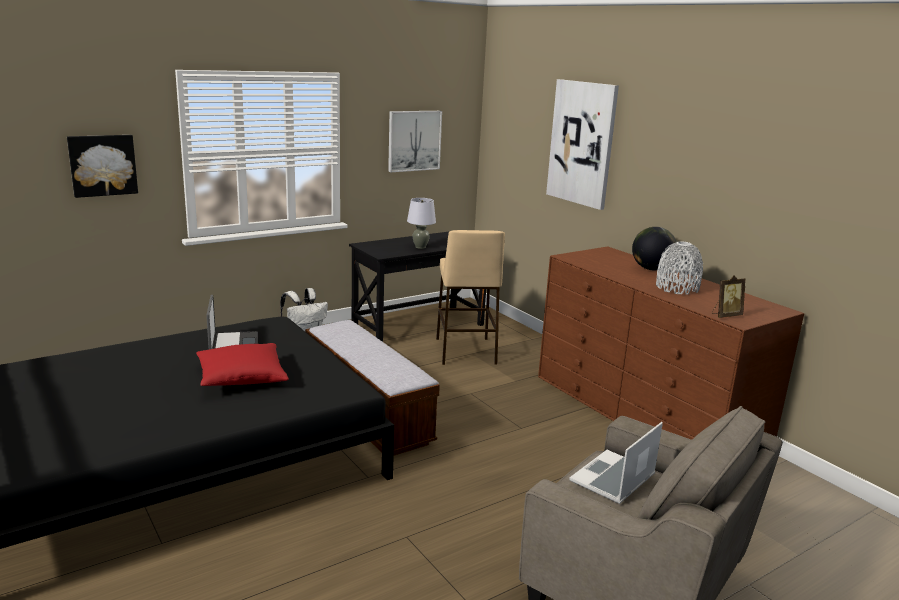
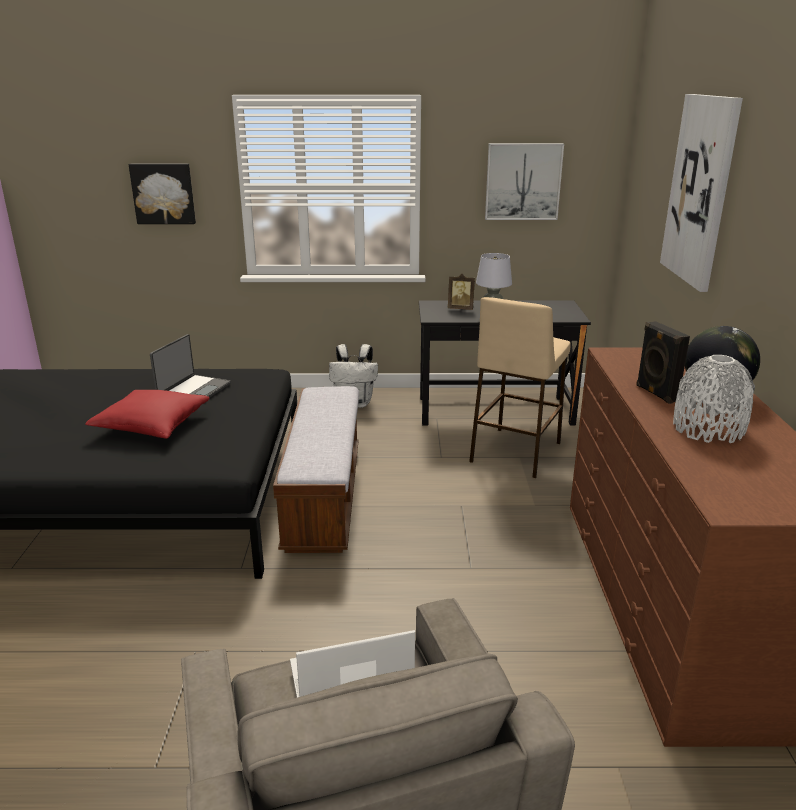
camera: 35 degrees right, 5 degrees up
(626, 275) = (655, 393): none -> black speaker
(725, 315) = (718, 492): picture frame -> picture frame (460, 308)

